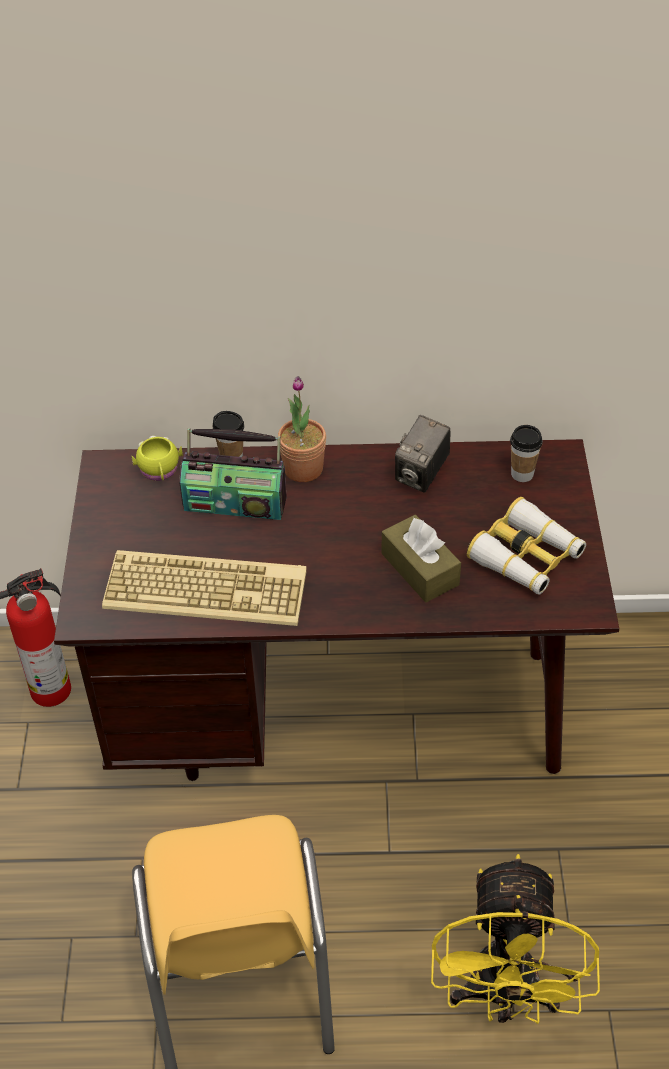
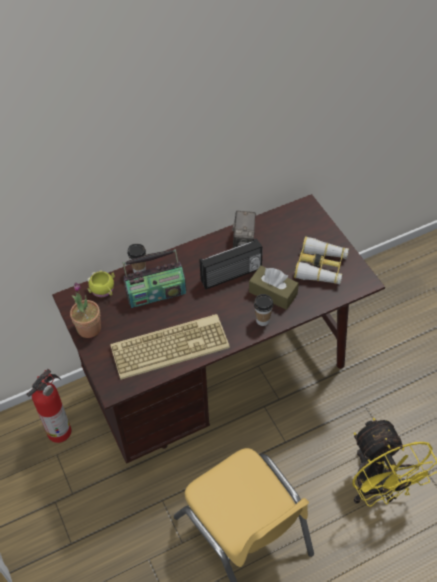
camera: 25 degrees left, 5 degrees up
(303, 469) = (180, 261): potted plant -> potted plant (89, 328)
(369, 519) = (231, 275): none -> radio
(522, 474) = (293, 223): cup -> cup (262, 320)

